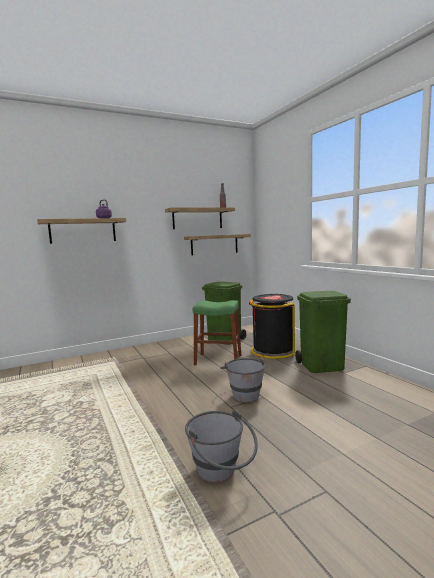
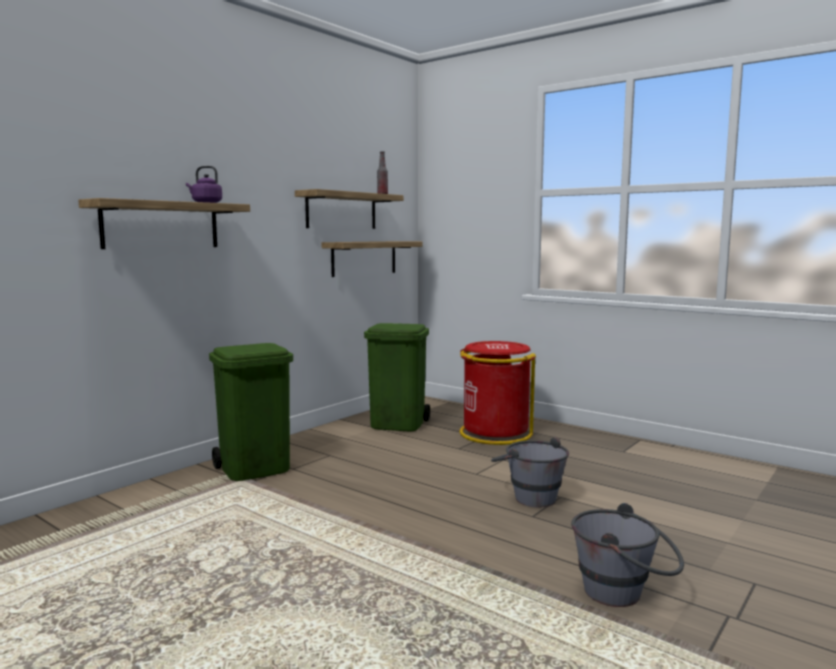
camera: 25 degrees left, 0 degrees up
(218, 360) = (428, 455): green stool -> none
(272, 351) = (494, 433): black trash can -> red trash can
(322, 366) = (587, 446): green trash can -> green trash can (256, 469)

